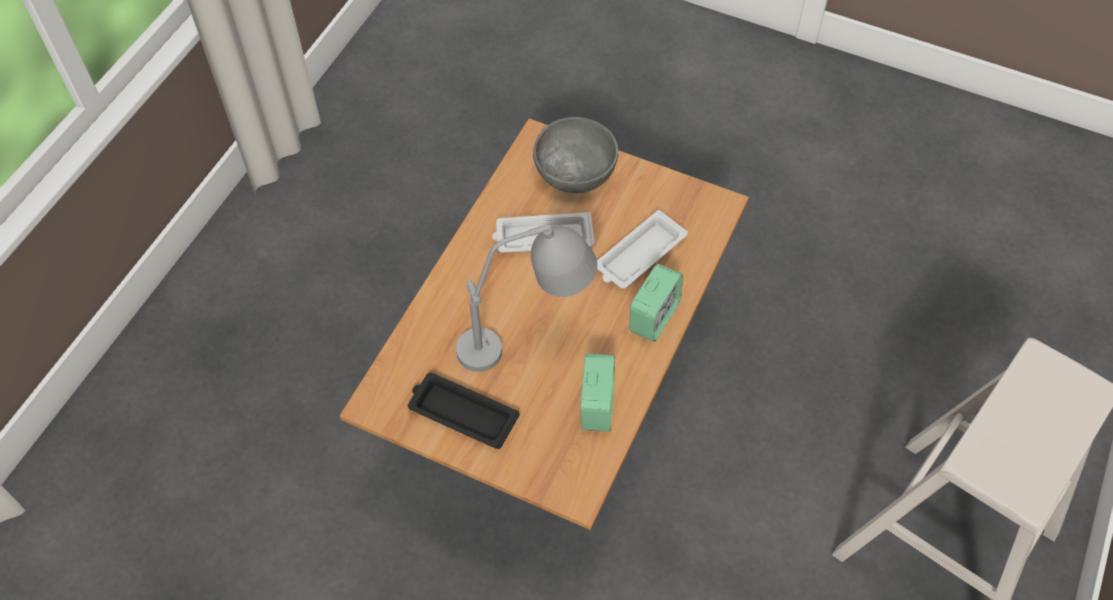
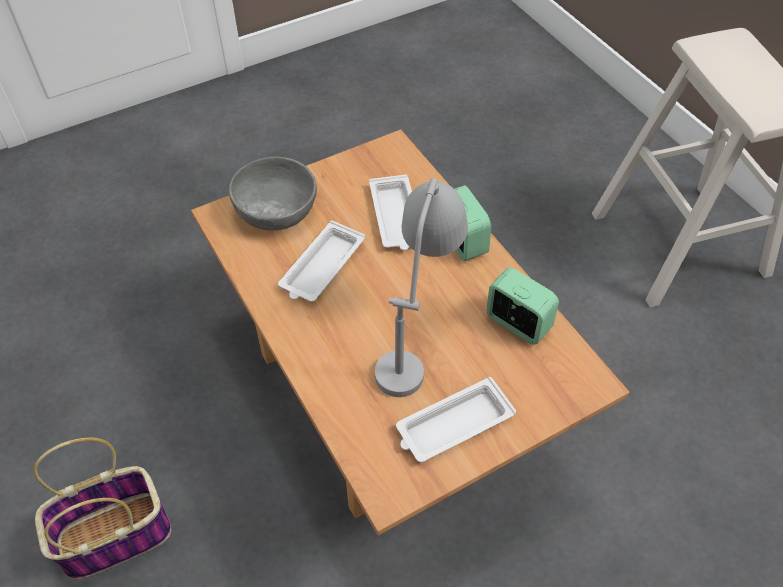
camera: 55 degrees left, 5 degrees down
(303, 289) = (116, 534): none -> basket
(461, 413) = (453, 425): black tray -> white tray

